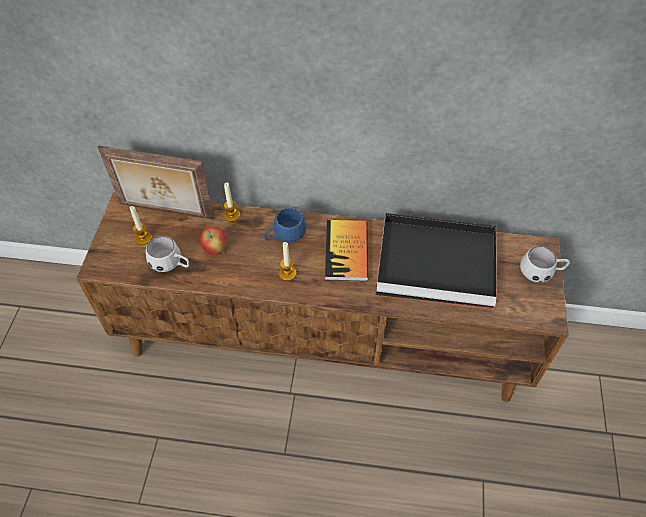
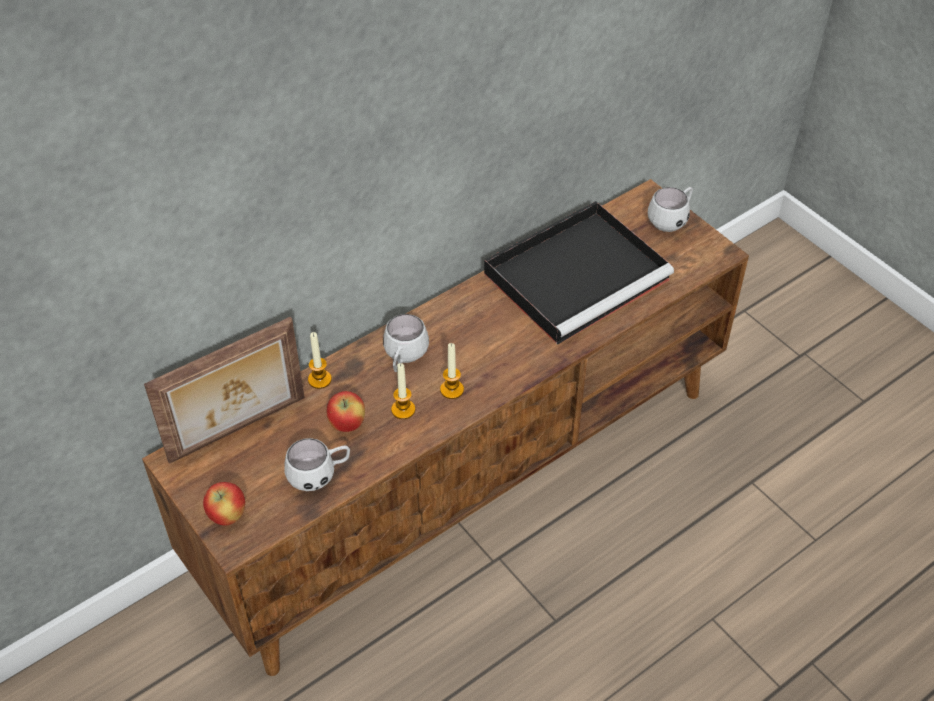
camera: 45 degrees left, 5 degrees down
(110, 251) = (228, 516): none -> apple
(143, 238) = (249, 475): candle -> candle (403, 410)
(284, 237) = (404, 359): blue mug -> white mug
(346, 251) = (482, 326): book -> none

